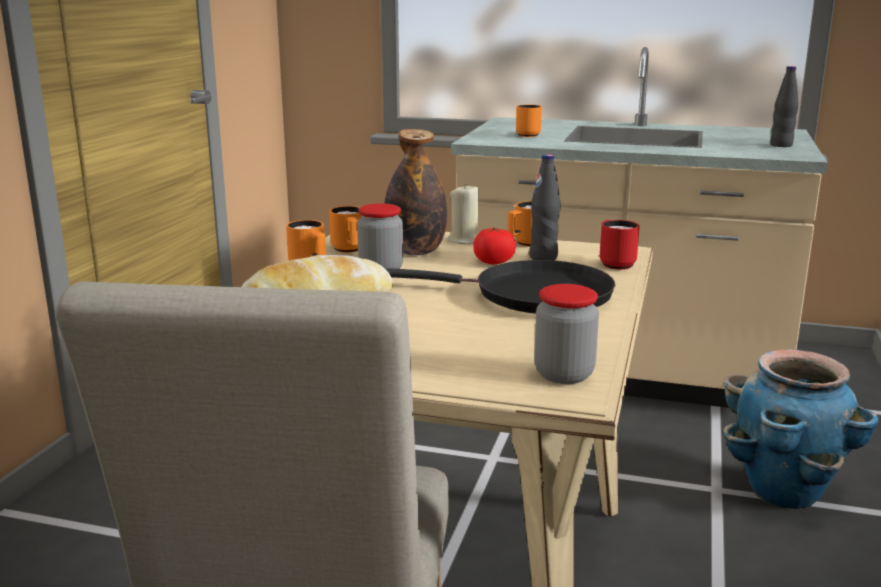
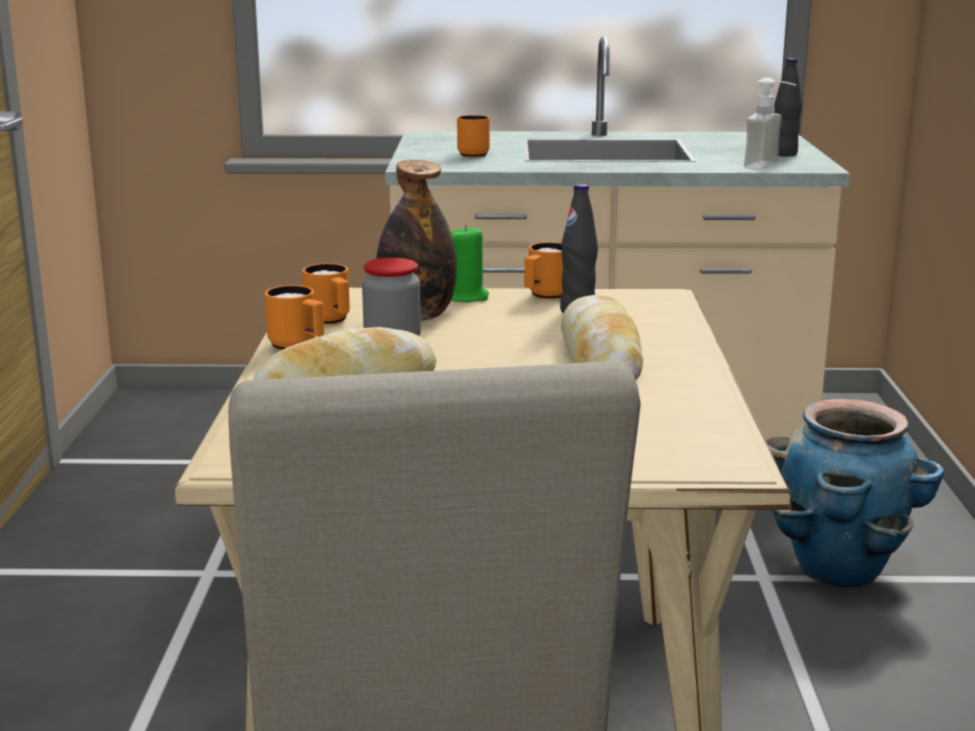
camera: 15 degrees left, 0 degrees up
(465, 240) = (466, 297): beige candle -> green candle
(494, 262) = (523, 322): tomato -> none
(533, 295) = (600, 358): black frying pan -> bread
(564, 374) = (702, 444): jar -> none
(614, 263) = (665, 312): red mug -> none
(761, 154) = (770, 166): none -> soap dispenser

